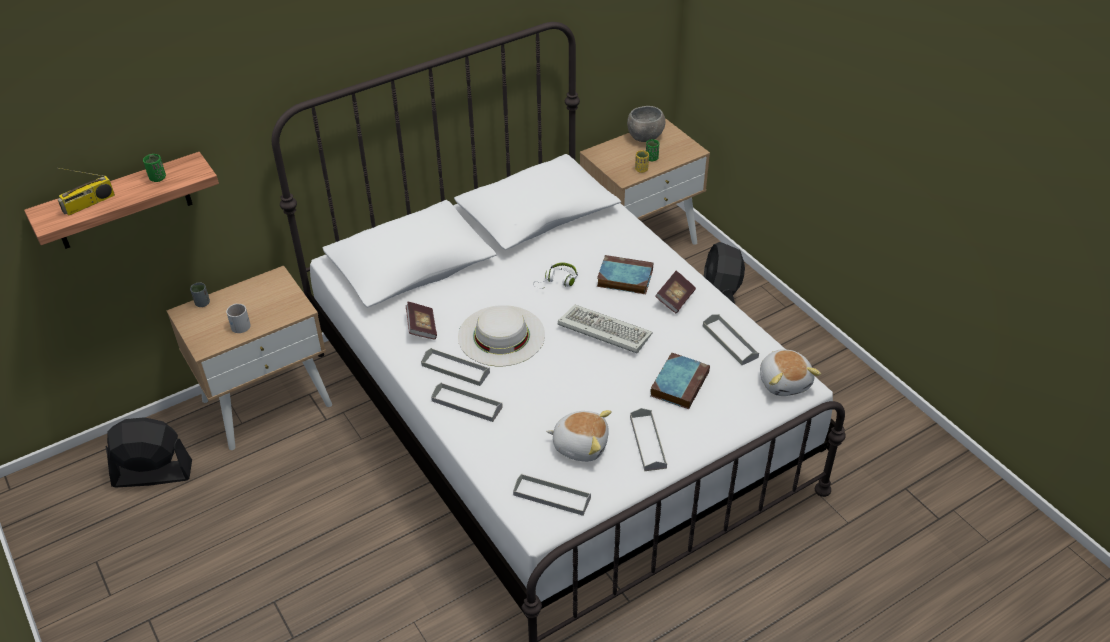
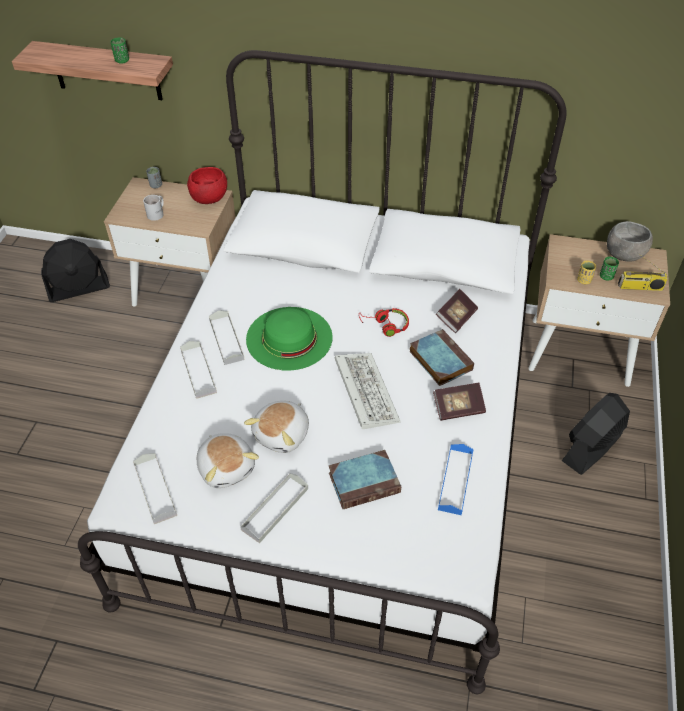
camera: 45 degrees right, 5 degrees up
(89, 204) = (64, 56): radio -> radio (639, 287)
(152, 474) = (79, 289): black fan -> black fan turned 120 degrees clockwise
(272, 284) = (208, 199): none -> red bowl
(422, 328) = (246, 293): book -> book (456, 318)
(501, 335) = (289, 338): white hat -> green hat
(558, 281) = (385, 325): white headphones -> red headphones
(730, 341) = (455, 481): grey tray -> blue tray
(784, 382) = (455, 556): plush toy -> plush toy (283, 434)

